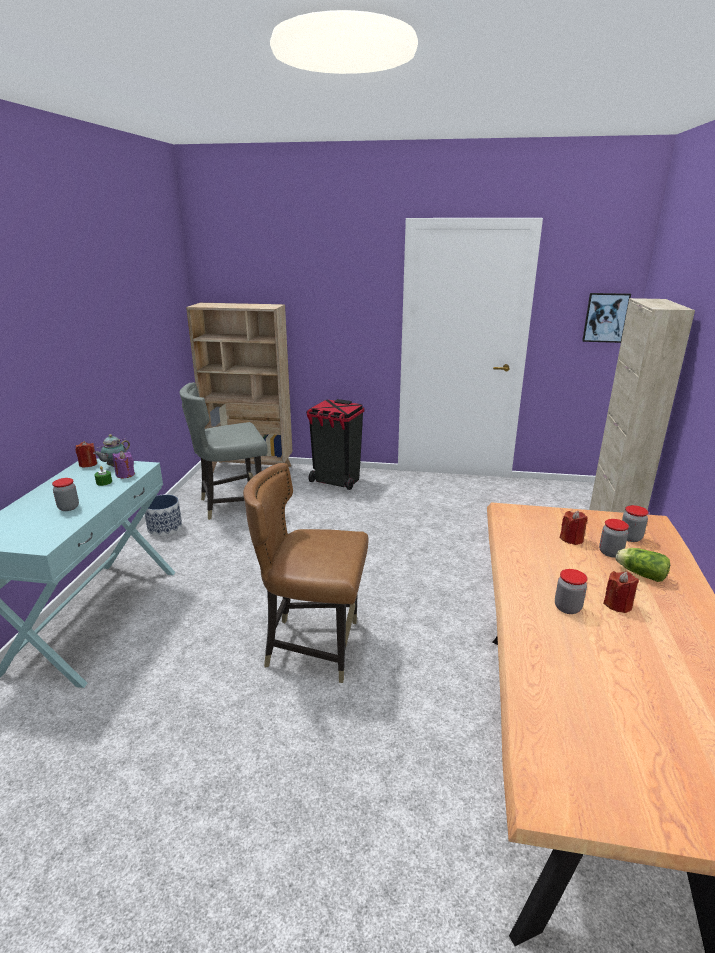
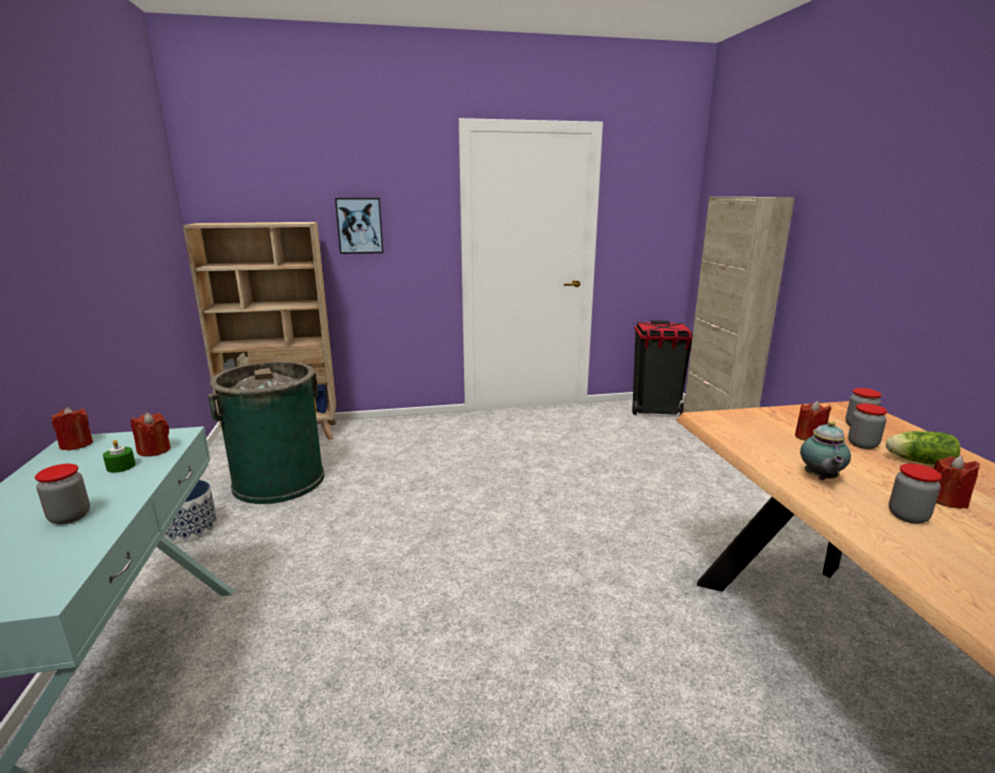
camera: 20 degrees left, 5 degrees down
(114, 466) = (128, 441): teapot -> teapot (819, 478)
(125, 475) = (154, 450): purple candle -> red candle
(232, 504) = (279, 480): grey chair -> green trash can
(313, 646) = (492, 650): brown chair -> none
(336, 481) = (401, 433): black trash can -> black trash can (655, 410)
(605, 317) = (667, 225): picture -> picture (359, 225)

